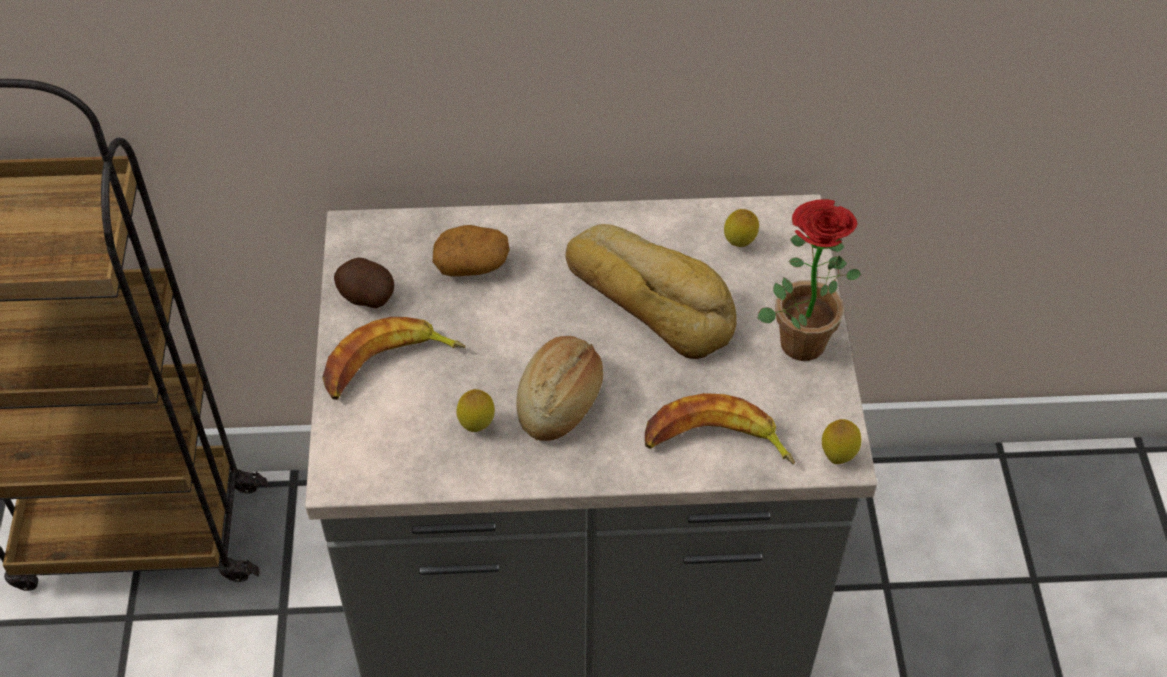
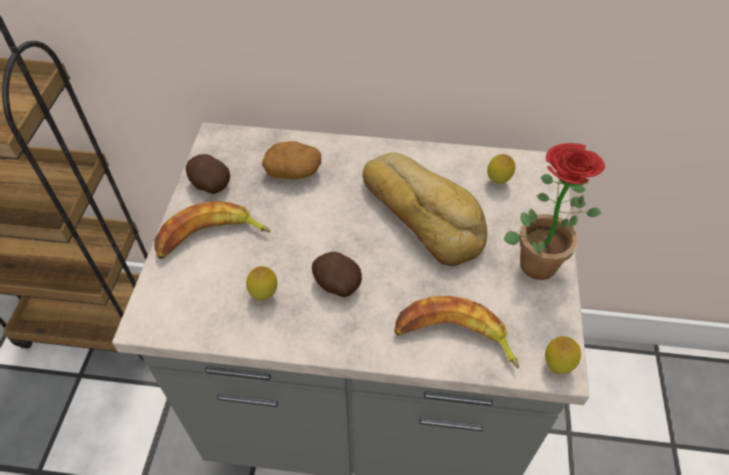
camera: 10 degrees right, 0 degrees up
(561, 400) = (336, 284): bread -> potato

